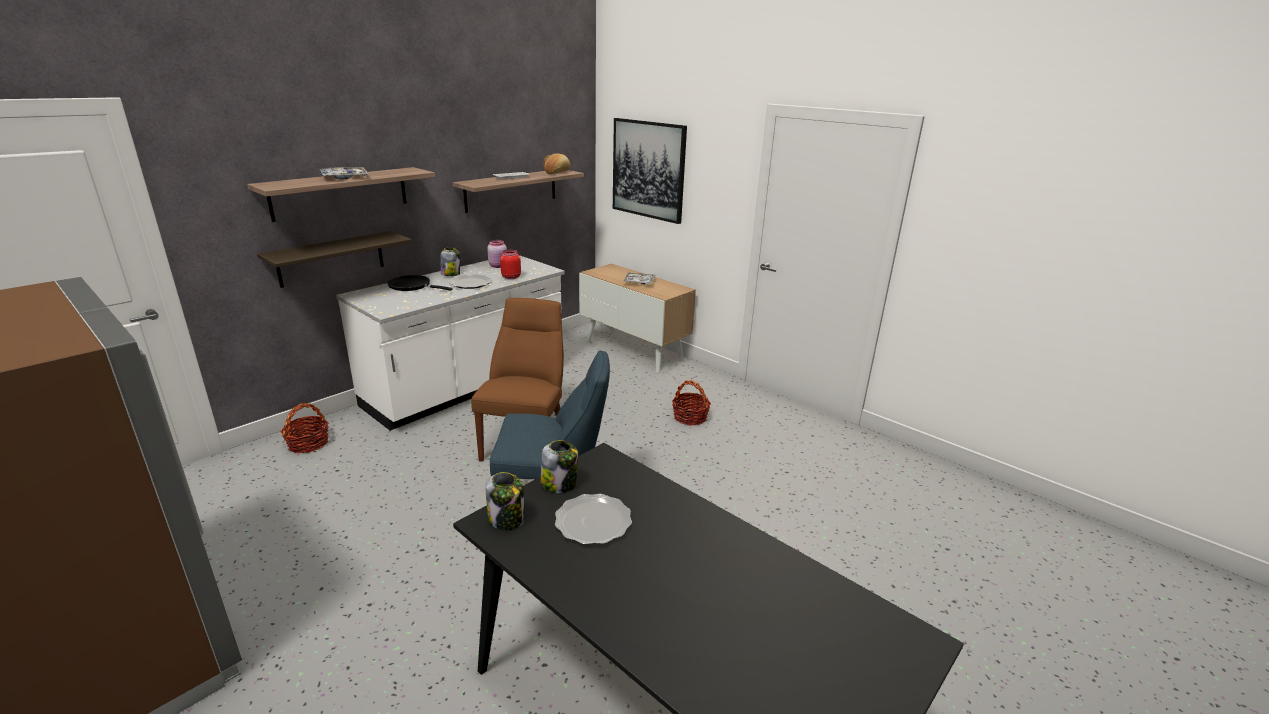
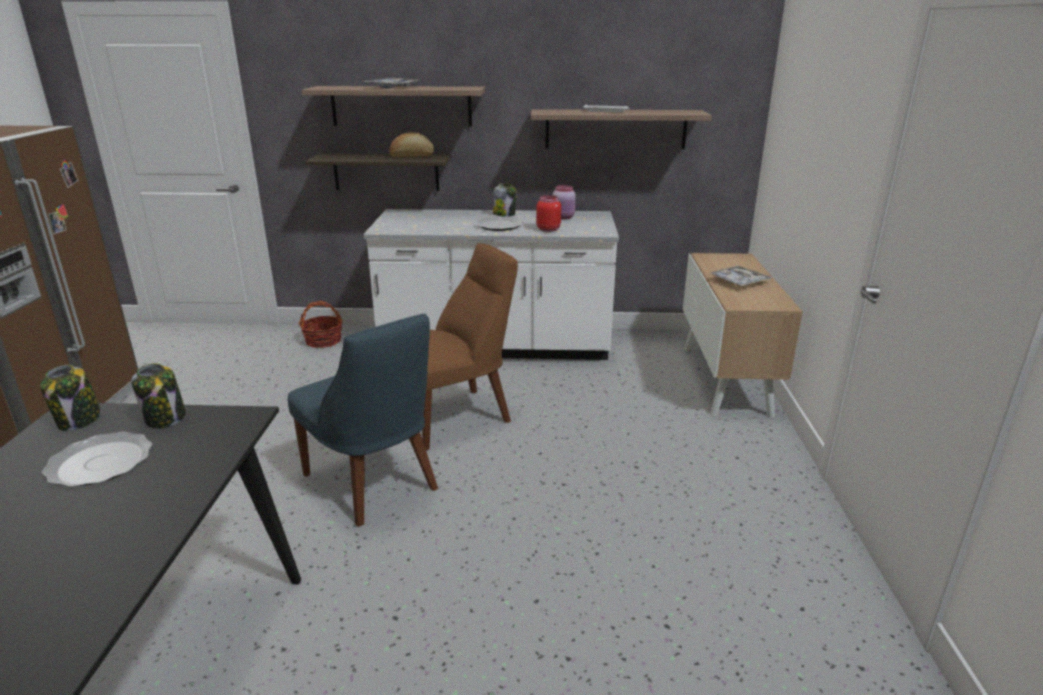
camera: 50 degrees right, 0 degrees up
(412, 286) = (450, 216): black frying pan -> none
(557, 172) = (678, 112): bread -> bread (412, 156)
(648, 170) = (801, 117): picture -> none
(690, 417) = (659, 484): basket -> none

